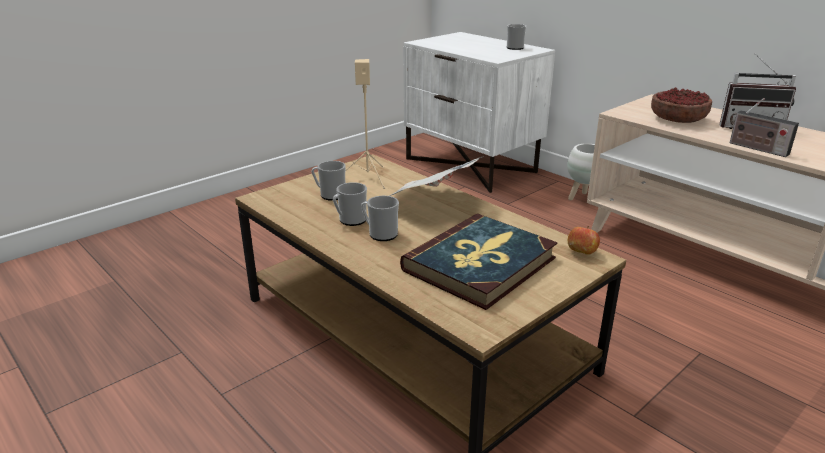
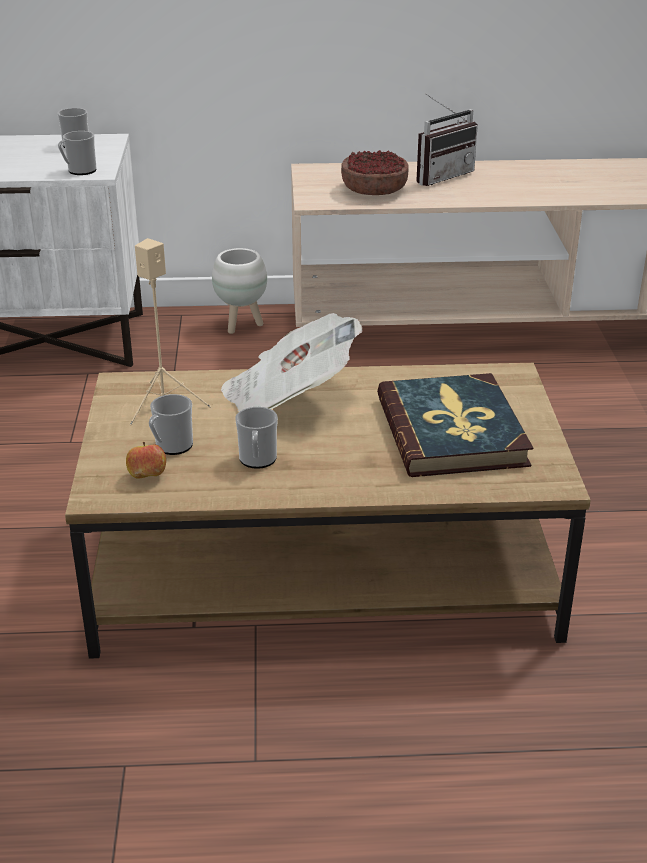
camera: 50 degrees left, 5 degrees up
(380, 234) = (316, 456): mug -> mug (79, 171)
(581, 253) = (498, 375): apple -> apple (147, 476)
(755, 148) = (485, 201): radio -> none

